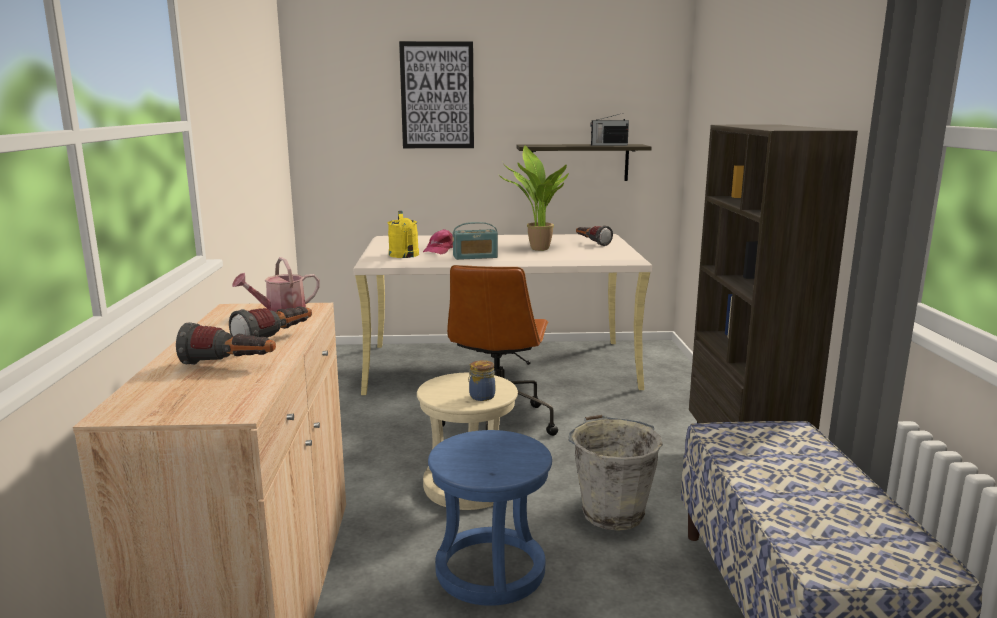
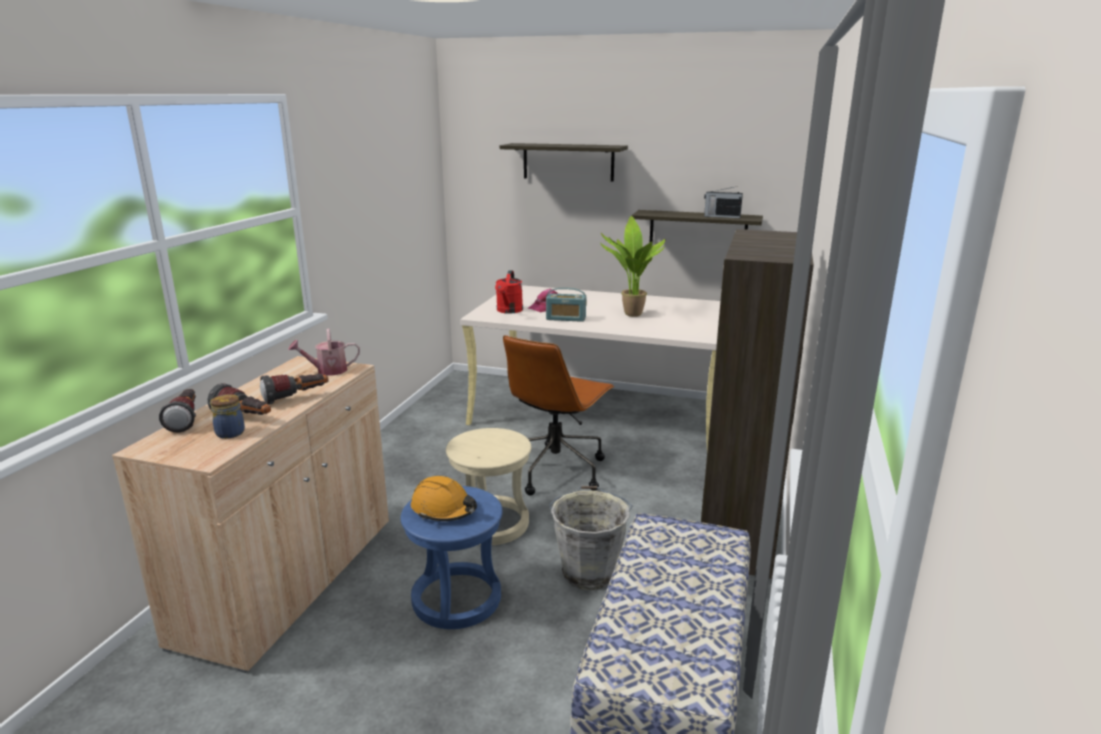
camera: 20 degrees right, 5 degrees up
(404, 256) = (508, 311): yellow watering can -> red watering can
(437, 95) = (568, 162): picture -> shelf
(480, 456) = (444, 509): none -> orange hard hat
(481, 396) = (493, 454): jar -> jar (230, 432)
(591, 243) = (690, 312): flashlight -> flashlight (186, 419)

